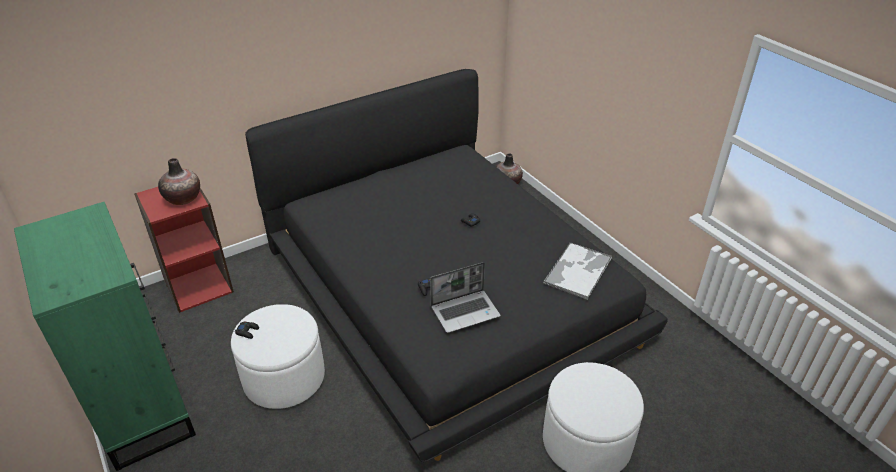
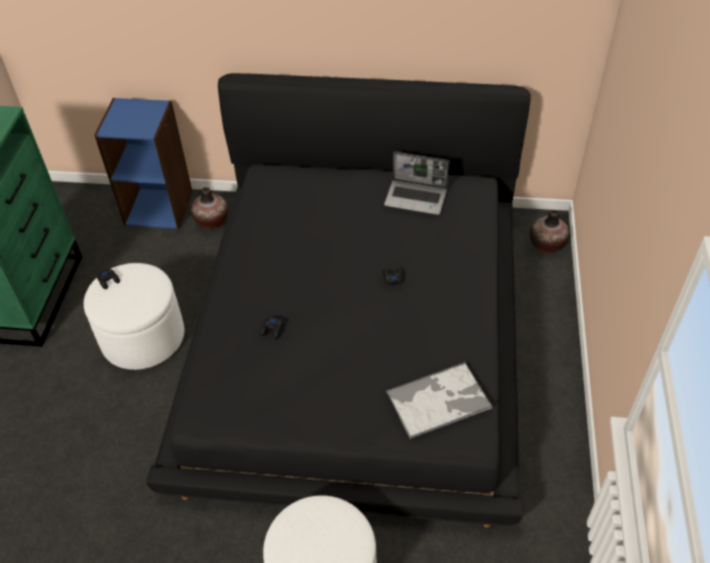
camera: 40 degrees right, 10 degrees up
(183, 198) = (141, 122): vase -> vase (211, 221)
(198, 286) = (159, 207): red bookcase -> blue bookcase
(465, 311) = (278, 375): laptop -> laptop (416, 198)

